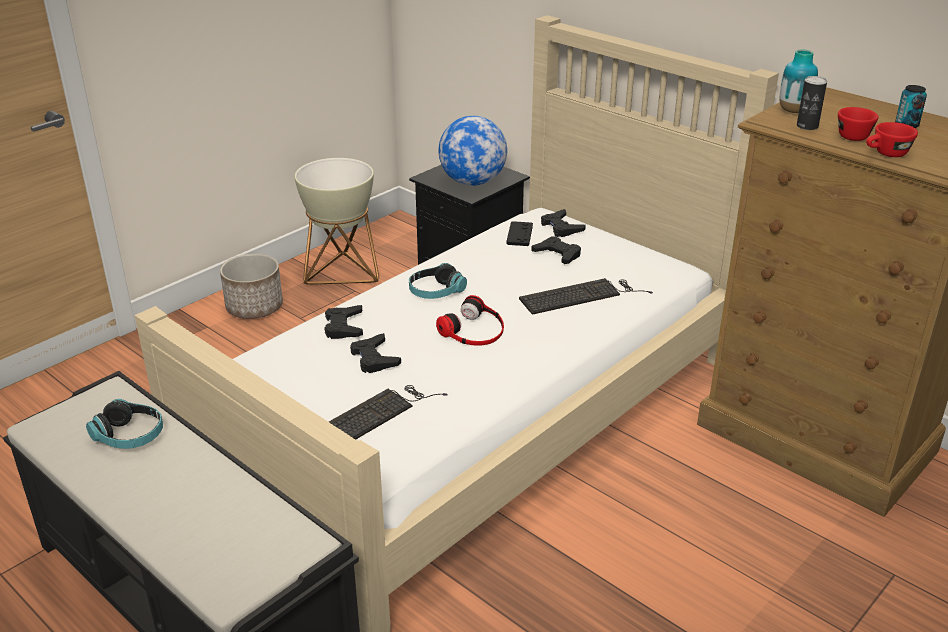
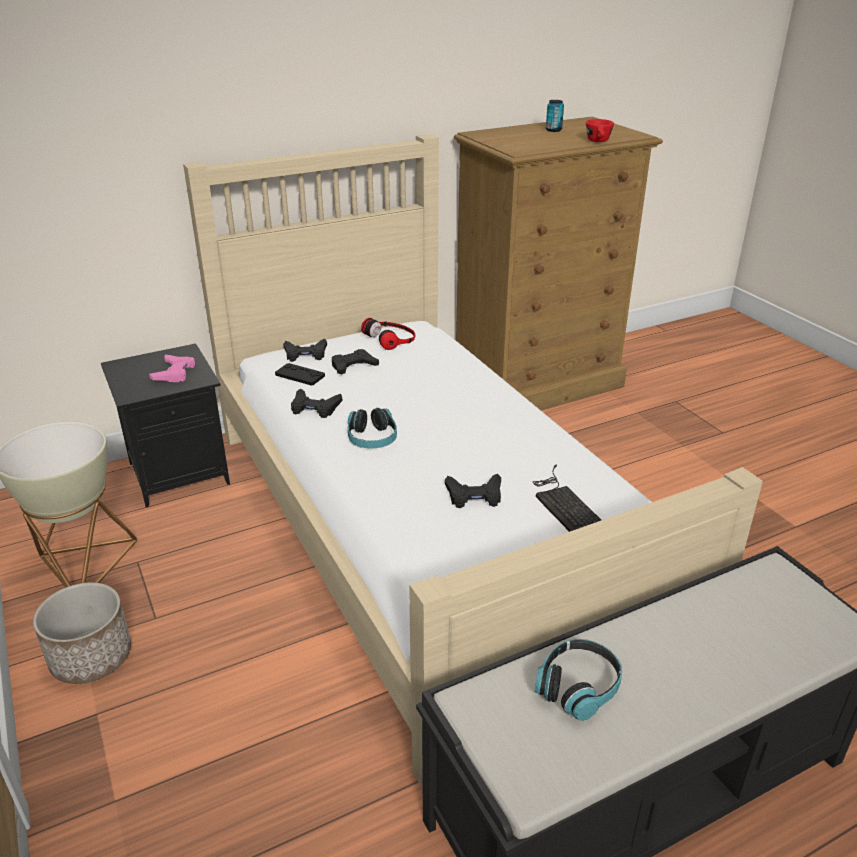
camera: 70 degrees left, 0 degrees up
(344, 327) = (402, 505): black game controller -> black game controller (315, 408)
(473, 182) = (174, 373): globe -> pink game controller
(474, 330) = (456, 432): headphones -> headphones (391, 338)
(581, 296) = (432, 371): keyboard -> none
(794, 111) = (507, 144): vase -> none
(807, 126) = (538, 147): can -> none
(852, 135) = (561, 141): red cup -> none

